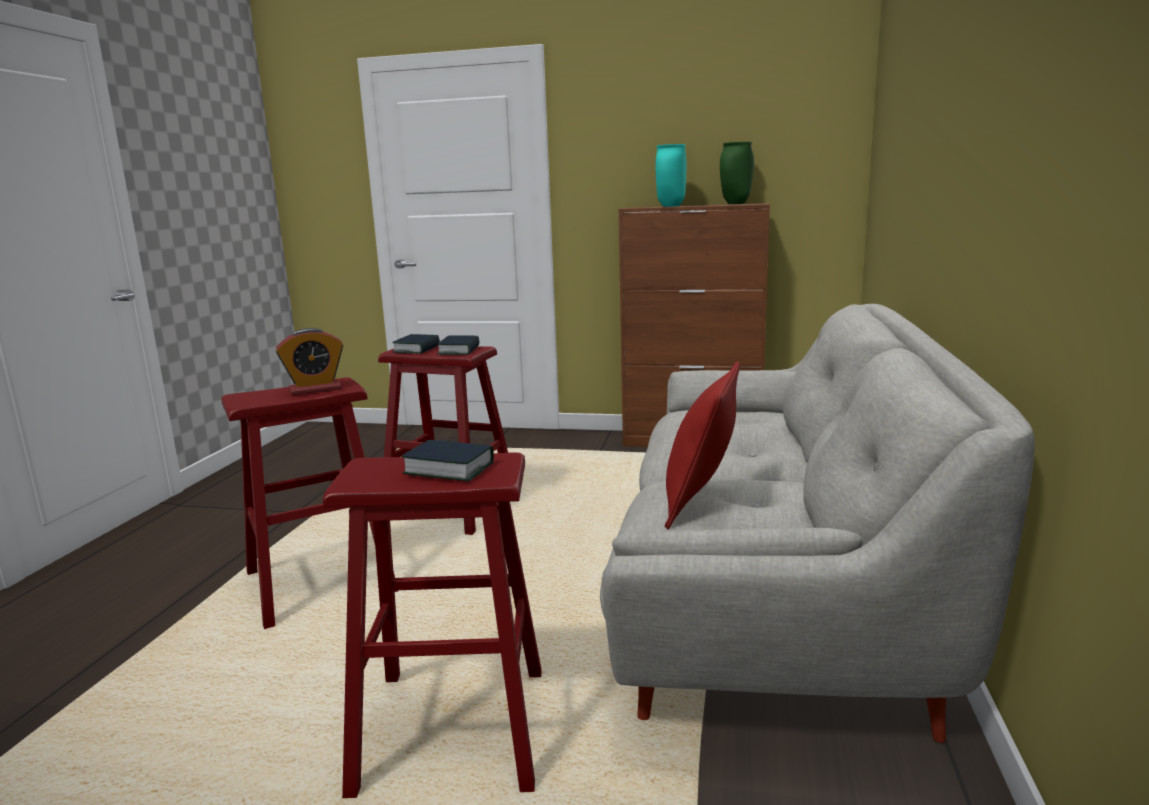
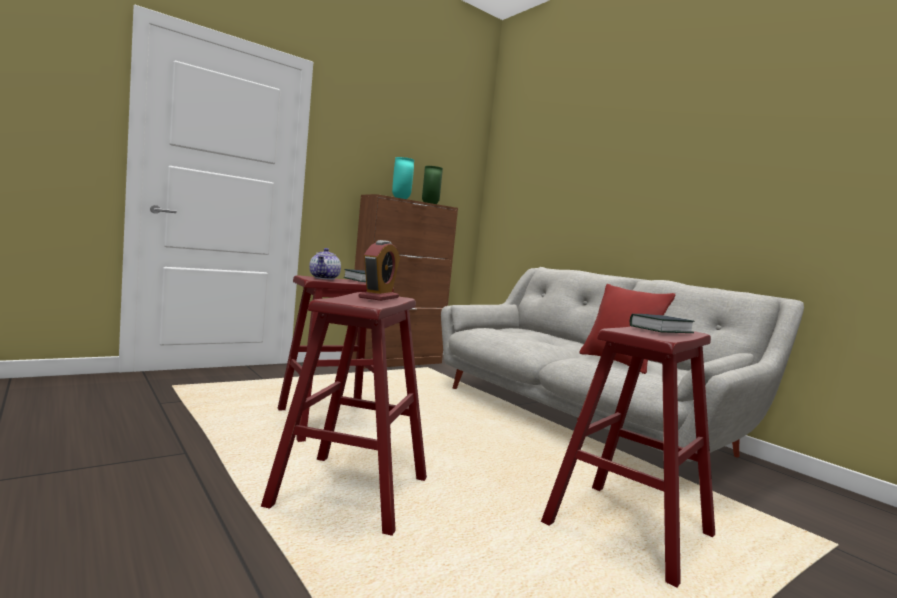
camera: 50 degrees left, 10 degrees down
(417, 349) = (325, 278): book -> teapot

